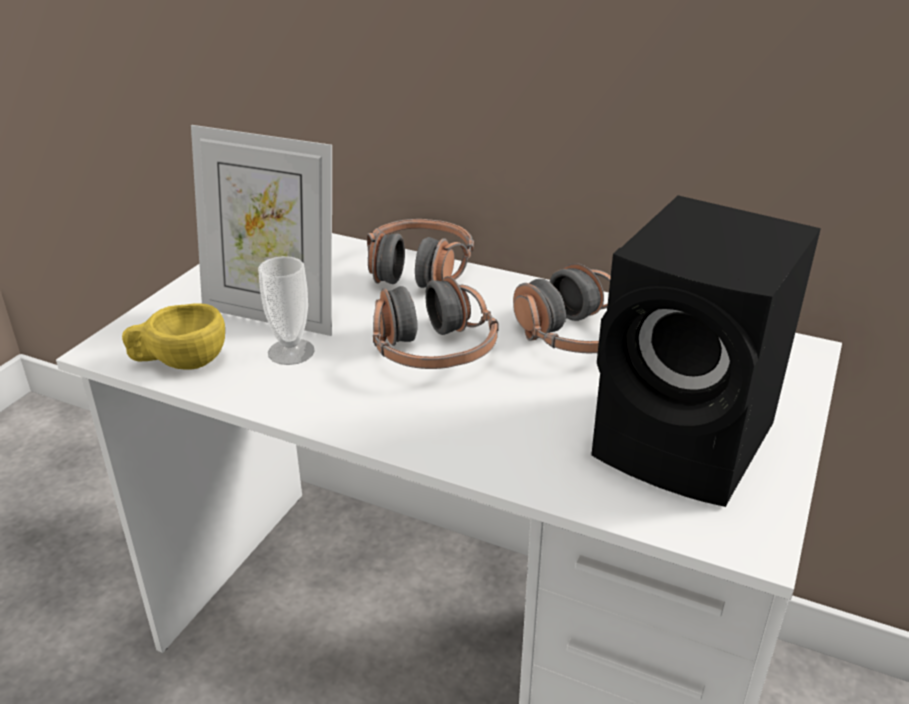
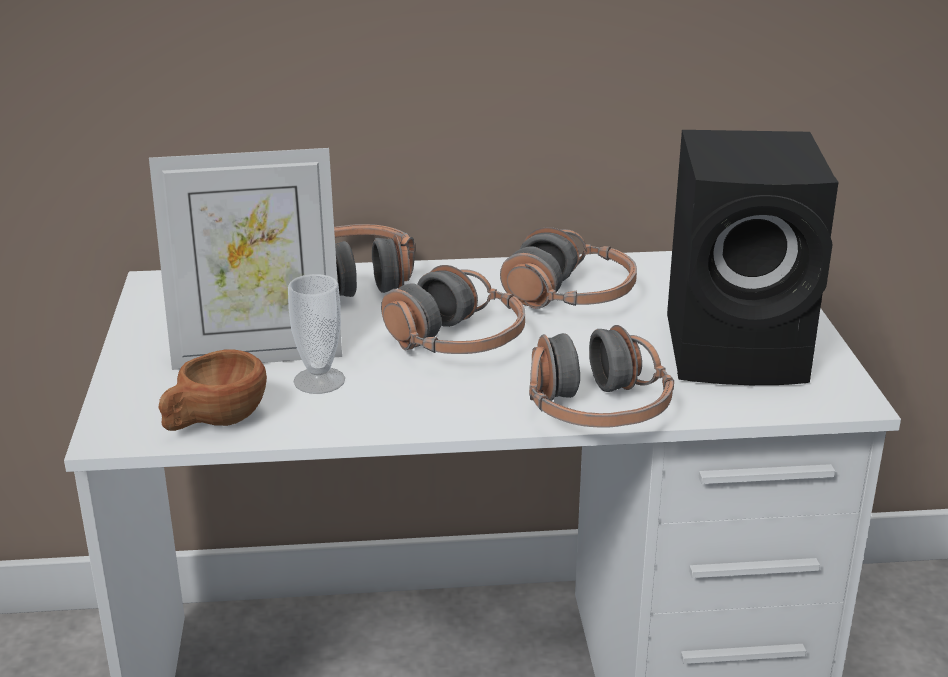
camera: 30 degrees left, 5 degrees down
(180, 363) = (214, 422): yellow cup -> brown cup
(483, 459) = (596, 409): none -> headphones

